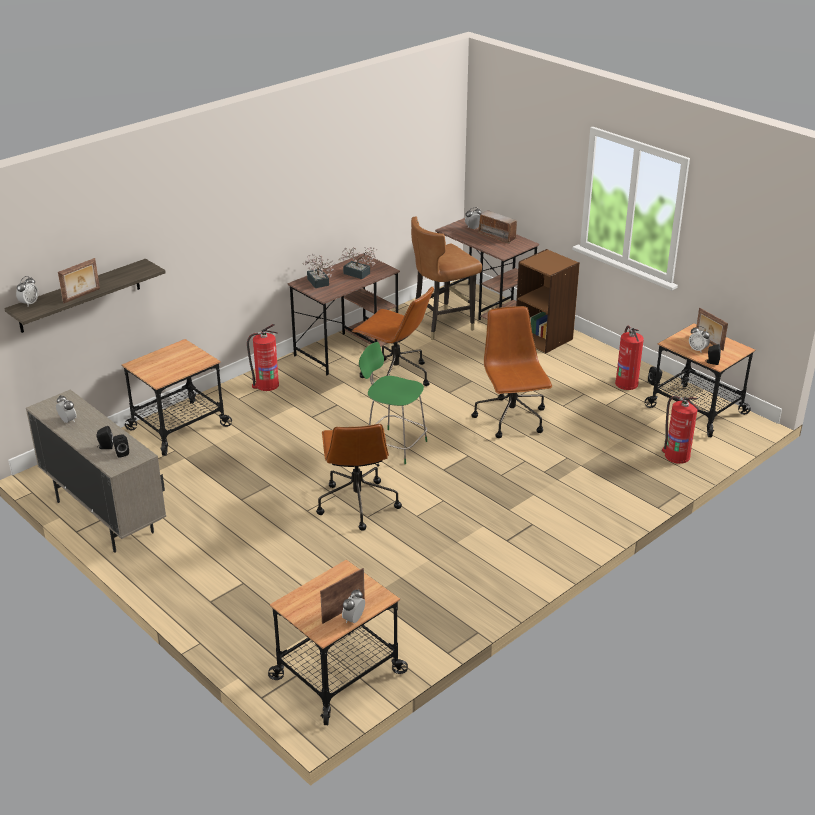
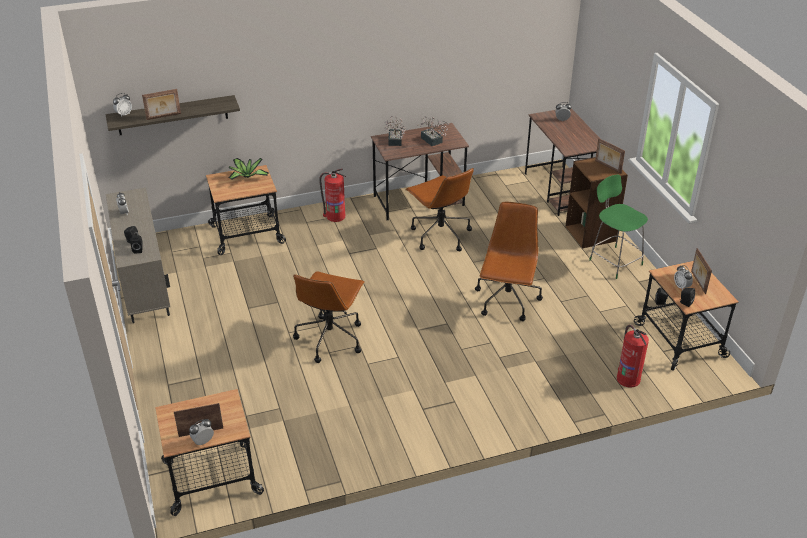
camera: 25 degrees right, 5 degrees up
(173, 355) = (246, 177): none -> potted plant
(394, 445) = (394, 297): green chair -> green chair (614, 261)
(442, 325) = (511, 199): brown chair -> none
(497, 236) = (577, 132): radio -> none
(555, 260) = (607, 167): none -> picture frame
(626, 383) = (633, 296): fire extinguisher -> none

